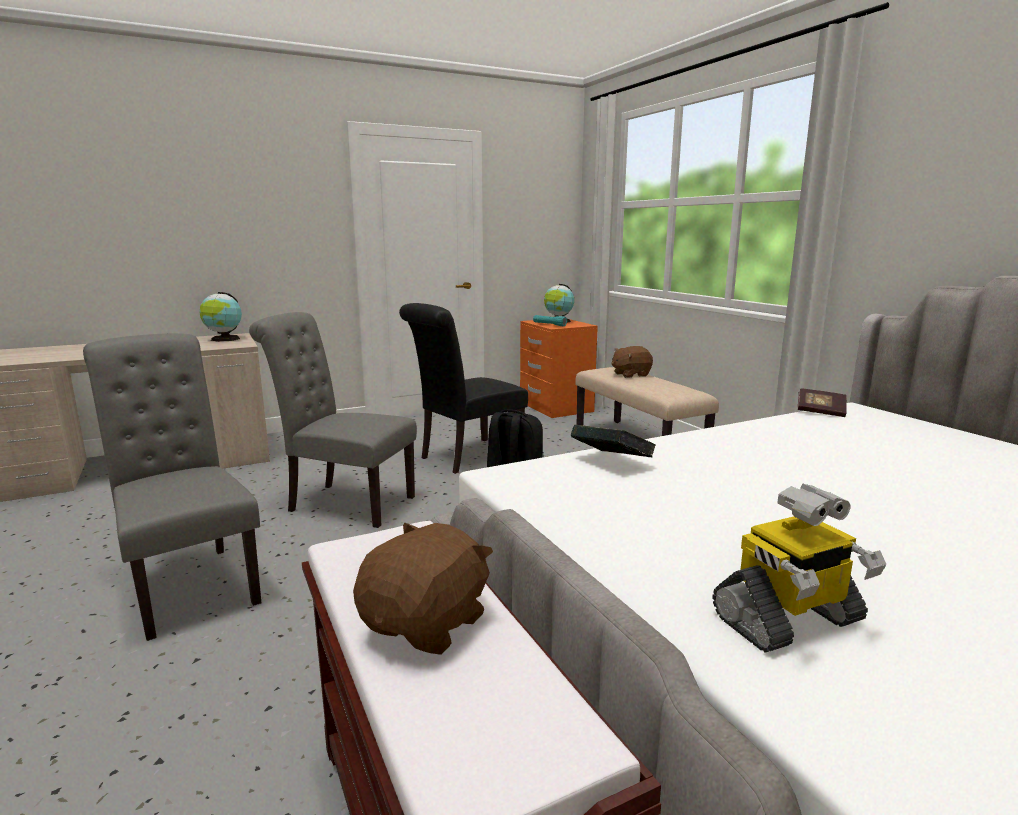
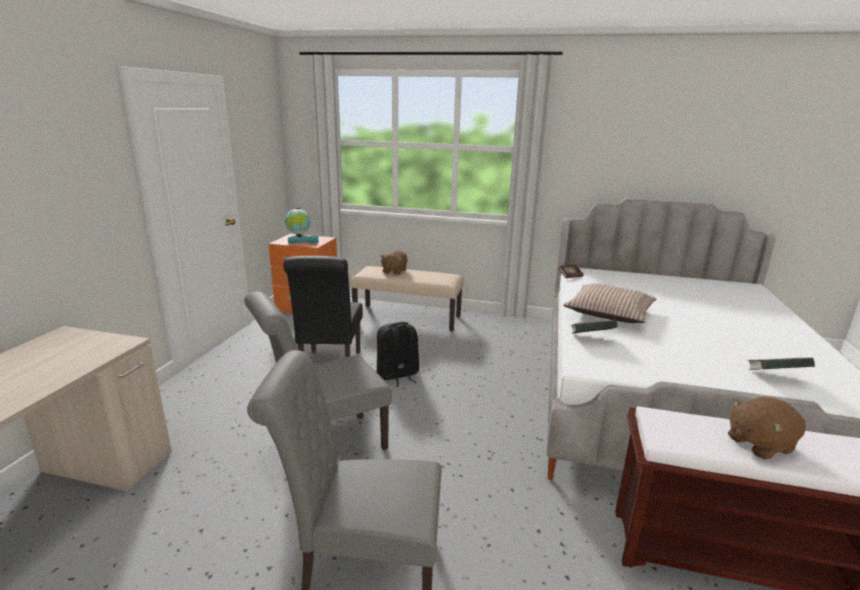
camera: 50 degrees left, 5 degrees up
(224, 339) = (69, 343): globe -> none
(427, 624) = (758, 443): brown plush toy -> brown plush toy turned 90 degrees counterclockwise
(739, 455) = (609, 313): none -> pillow
(788, 620) = (775, 377): toy robot -> book

